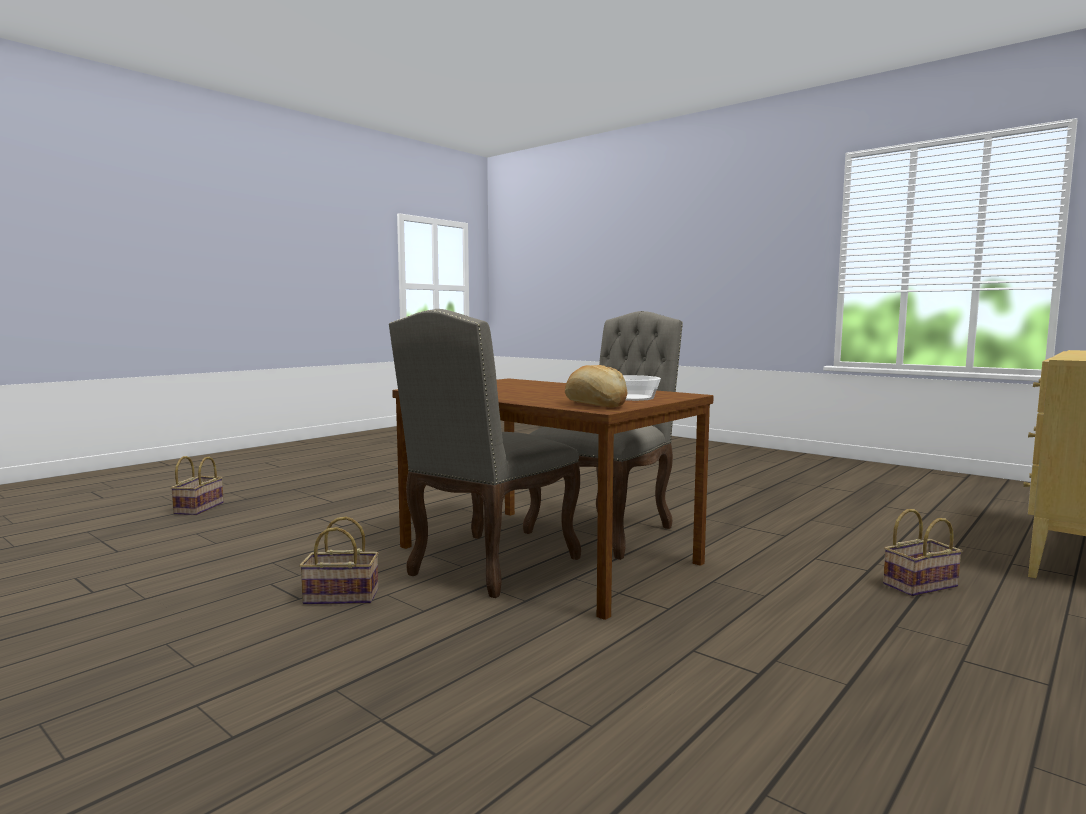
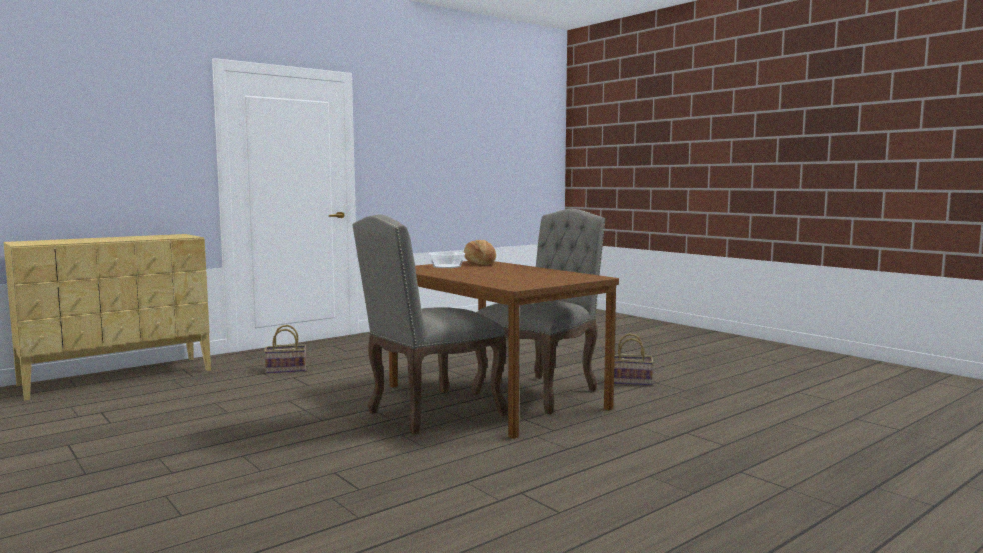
camera: 170 degrees left, 0 degrees up
(199, 508) = (904, 471): basket -> none

